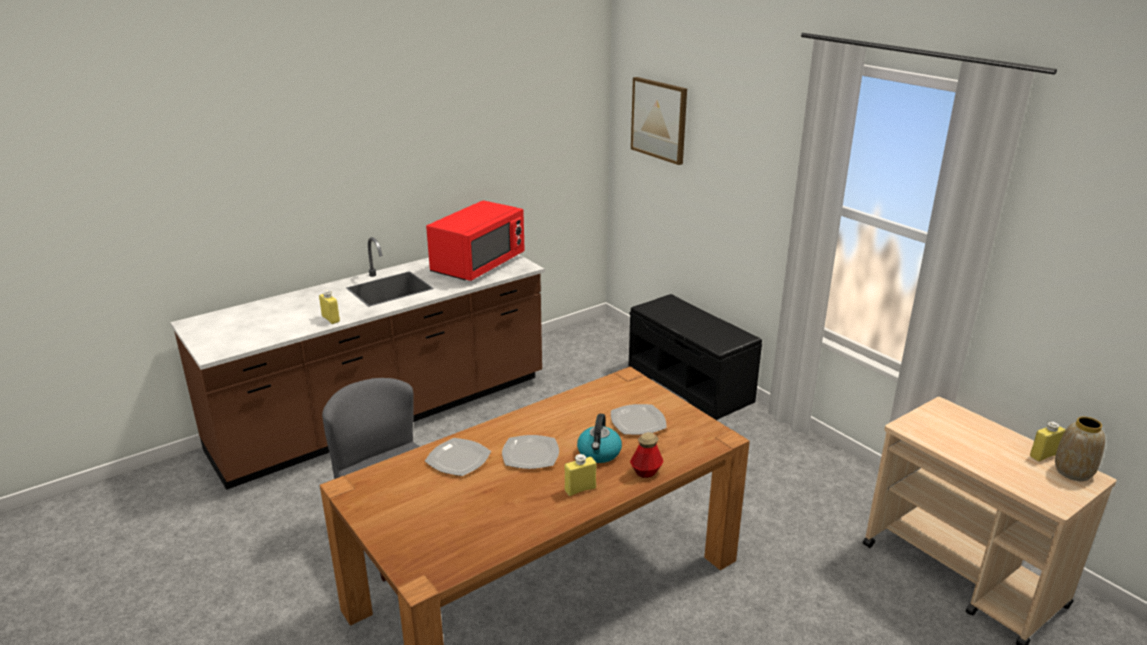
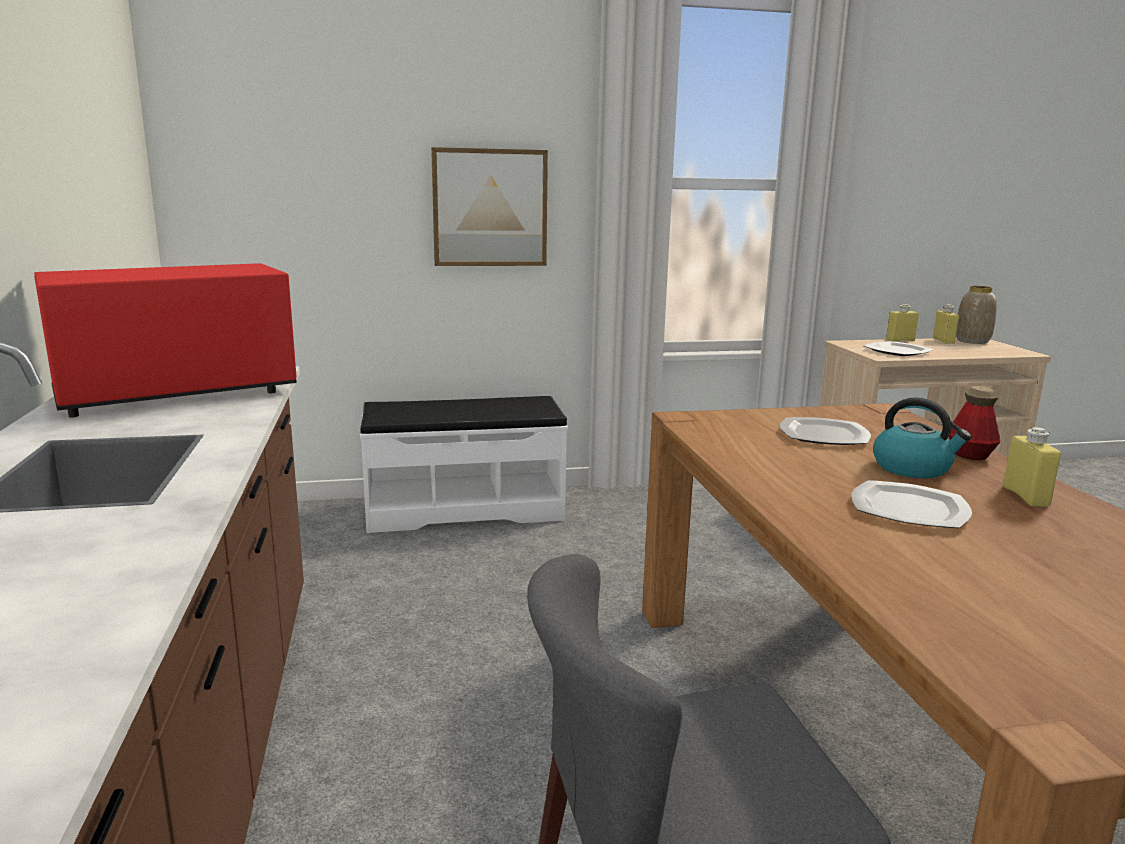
camera: 65 degrees left, 10 degrees down
(331, 319) = (131, 559): yellow bottle -> yellow bottle (900, 340)
(458, 459) = (921, 569): plate -> plate (898, 351)
(478, 265) = (175, 393): red microwave -> red microwave turned 90 degrees counterclockwise
(659, 120) = (288, 121): picture -> picture (490, 208)
(690, 383) = (464, 509): black bench -> white bench

